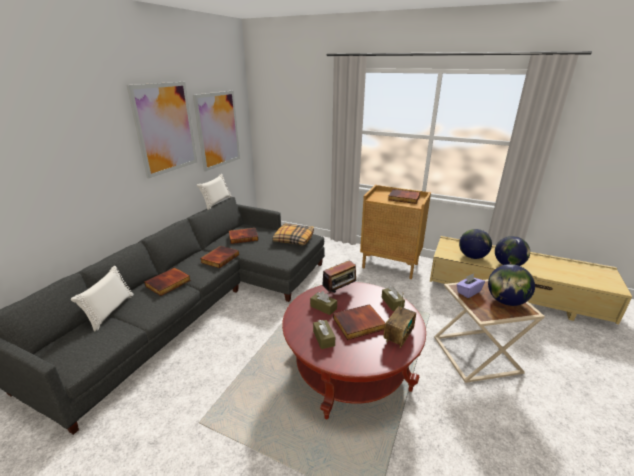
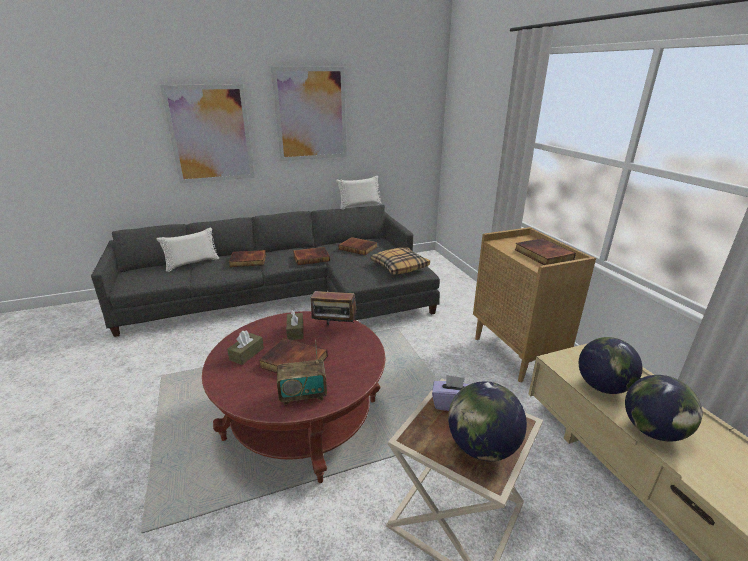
camera: 45 degrees right, 0 degrees up
(218, 130) = (386, 125): picture -> picture (210, 134)
(392, 303) = (360, 365): brown tissue box -> none

